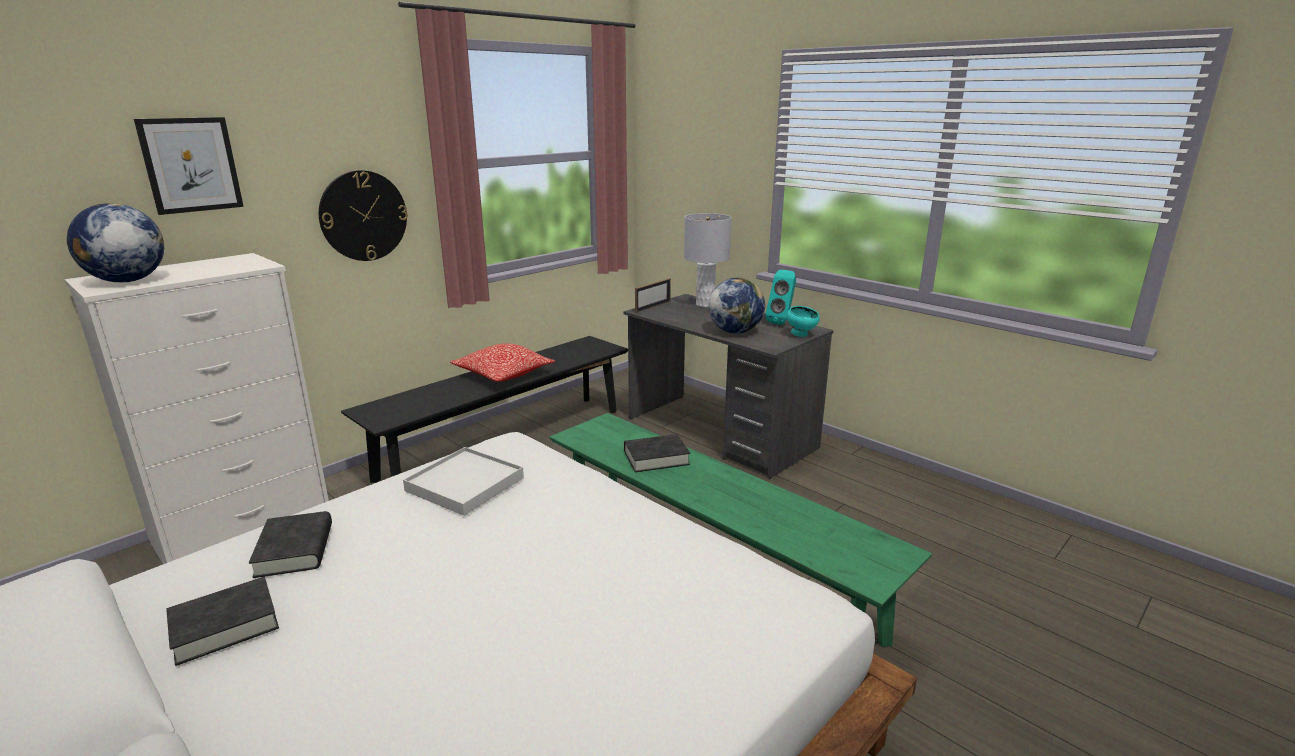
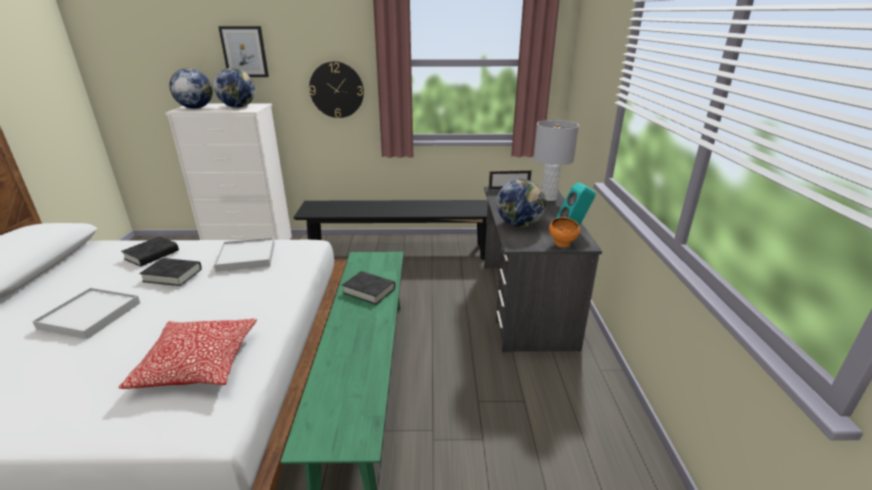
camera: 45 degrees right, 5 degrees up
(215, 266) = (238, 107): none -> globe
(225, 625) = (86, 273): black book -> black book (173, 275)
(407, 645) = (90, 315): none -> white tray
(503, 374) = (400, 207): pillow -> pillow (198, 364)
(801, 335) = (562, 245): turquoise bowl -> orange bowl

